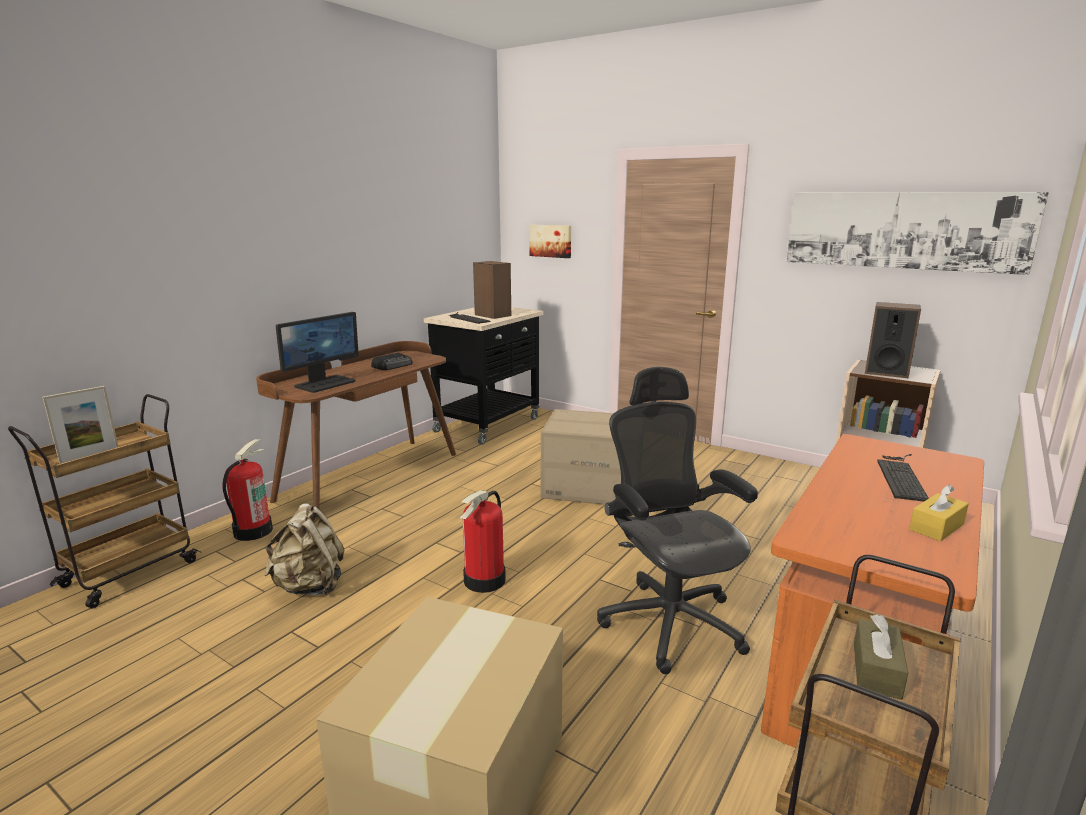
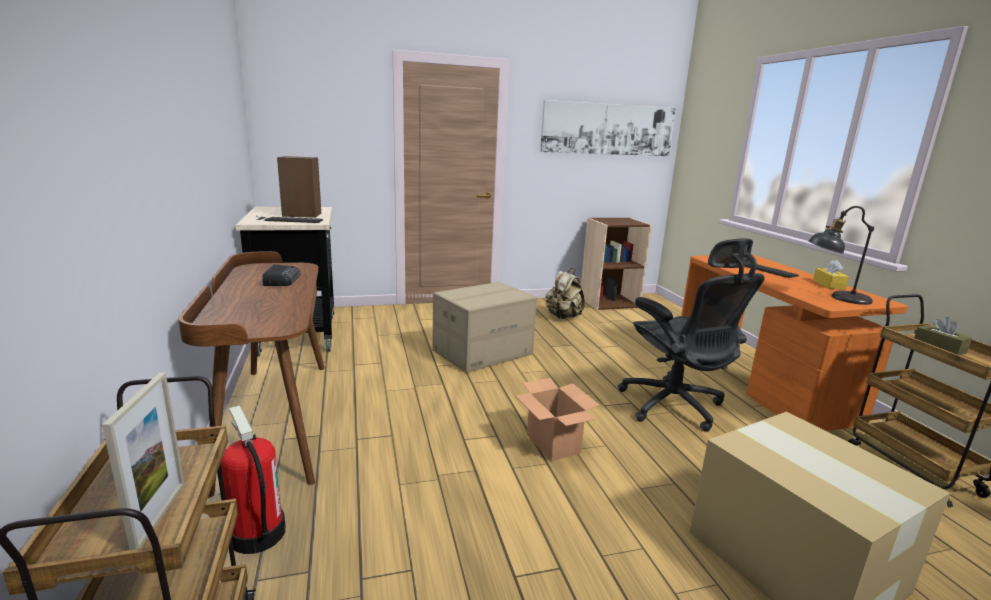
camera: 50 degrees left, 0 degrees up
(310, 586) = (444, 535): beige backpack -> beige backpack (563, 317)
(325, 383) = (264, 312): monitor -> none
(485, 580) = (553, 444): fire extinguisher -> cardboard box
(551, 241) = (320, 136): picture -> none
(668, 619) = (674, 407): office chair -> office chair turned 135 degrees counterclockwise
(862, 538) = (834, 297): none -> grey table lamp
(886, 372) = (619, 222): speaker -> none

